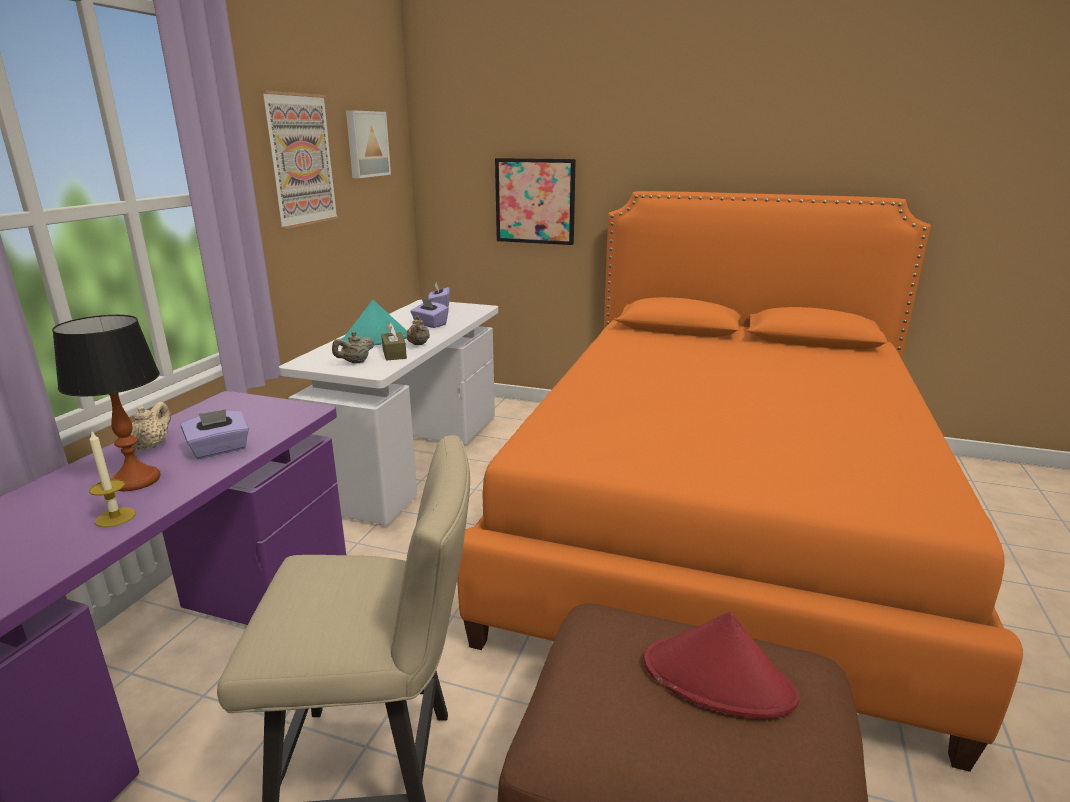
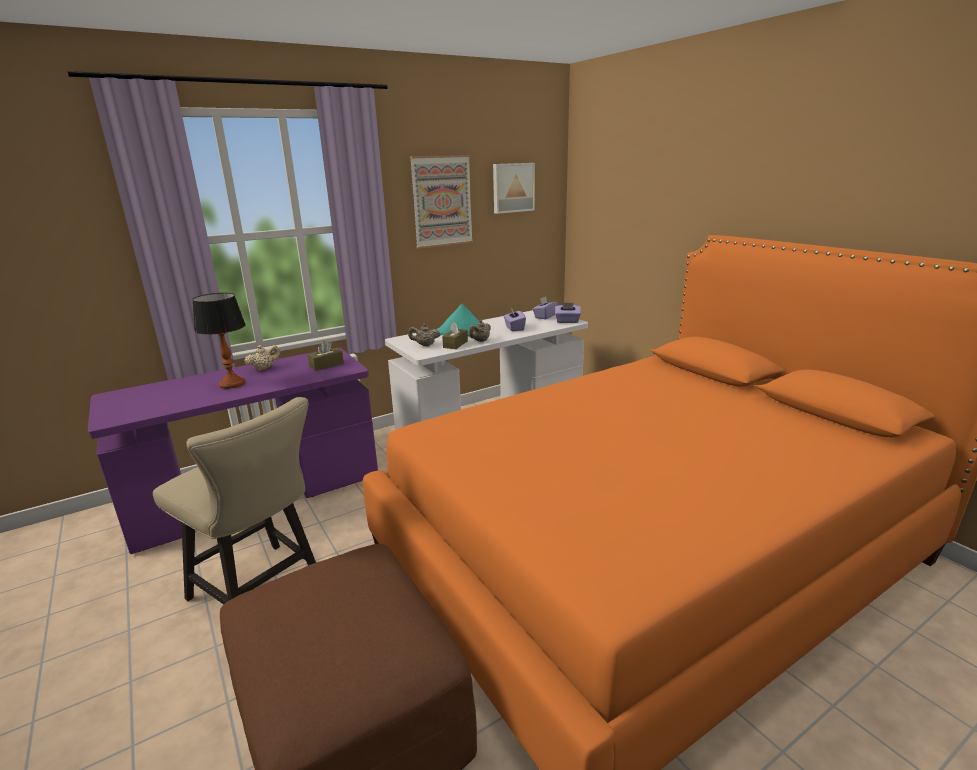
camera: 40 degrees right, 0 degrees up
(115, 517) = (199, 398): candle -> none
(219, 450) = (282, 379): purple tissue box -> purple tissue box (567, 321)
(256, 415) = (326, 365): none -> brown tissue box
(535, 201) = (641, 237): picture -> none
(719, 679) = (351, 620): red hat -> none

